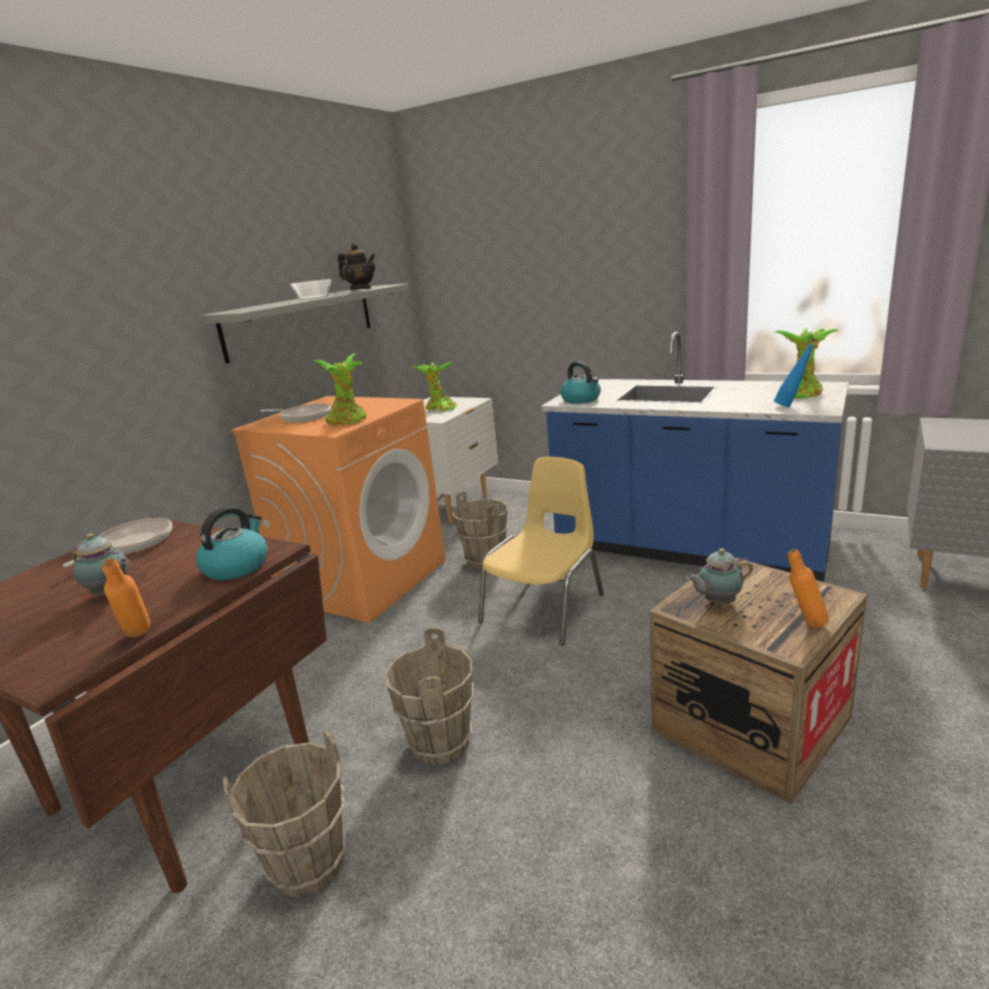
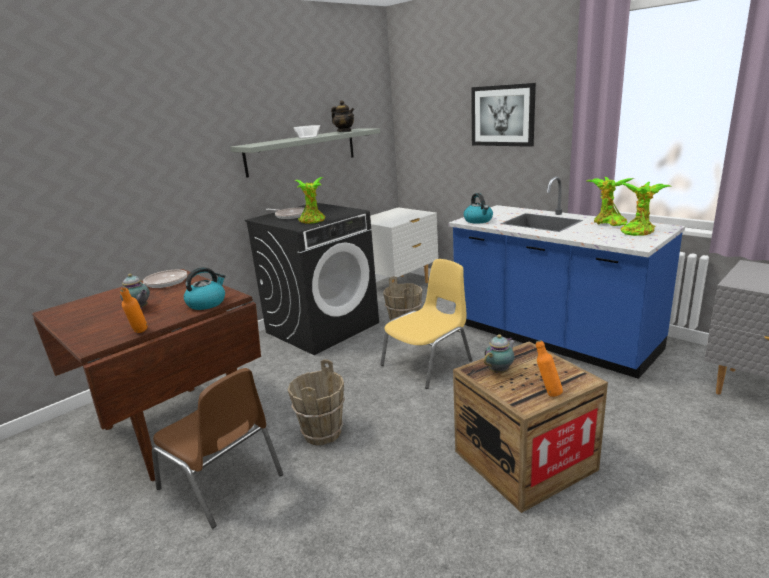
camera: 15 degrees right, 0 degrees up
(309, 864) = (222, 482): brown bucket -> brown chair
(364, 579) = (322, 327): orange washing machine -> black washing machine
(439, 408) = (396, 217): potted plant -> potted plant (608, 223)
(581, 257) = (502, 115): none -> picture
(717, 603) = (500, 371): teapot -> teapot turned 135 degrees clockwise
(792, 406) = (620, 241): blue bottle -> none

